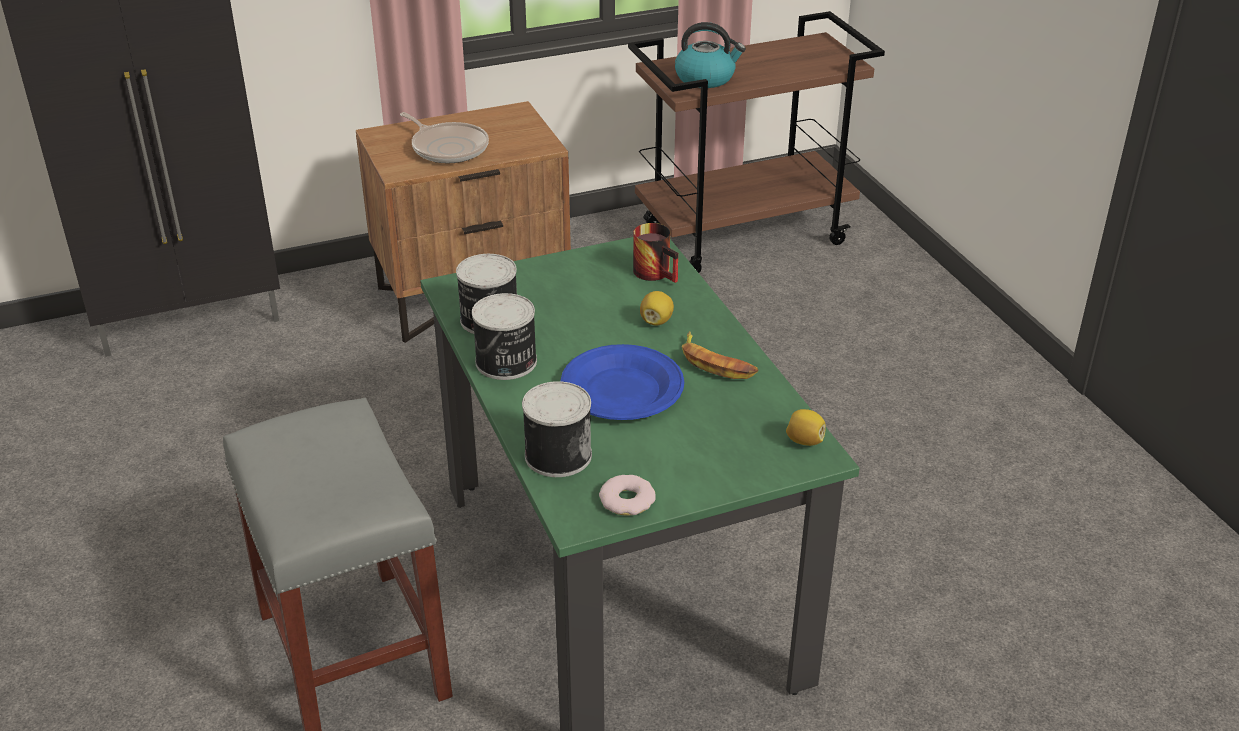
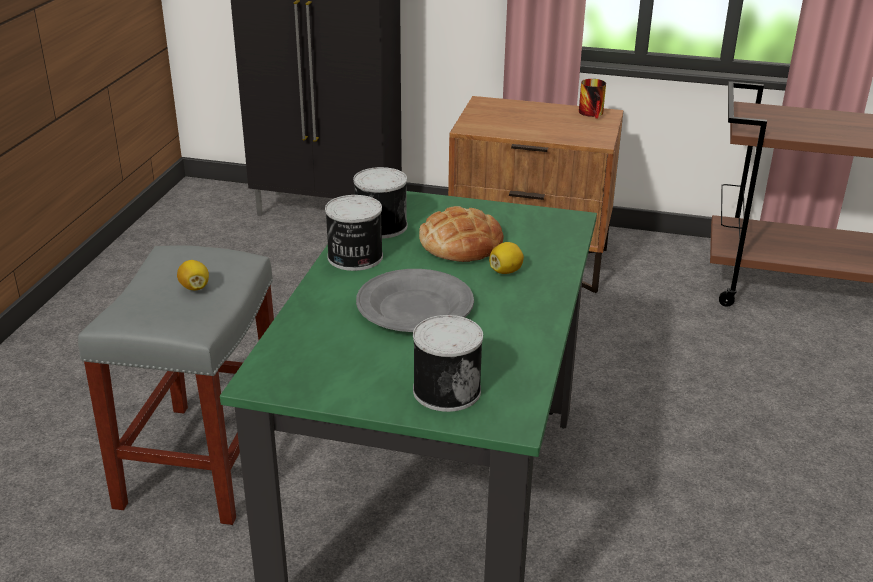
camera: 35 degrees right, 5 degrees down
(448, 147) = (523, 123): frying pan -> none
(556, 454) = (305, 331): can -> can (446, 389)
(585, 309) = (460, 243): none -> bread
(623, 389) = (415, 307): blue plate -> grey plate
(627, 500) = (313, 385): donut -> none
(658, 272) = (553, 239): mug -> mug (594, 113)
(706, 78) = (781, 125): kettle -> none
(716, 363) = (515, 318): banana -> none
(804, 441) = (515, 405): lemon -> lemon (194, 287)

